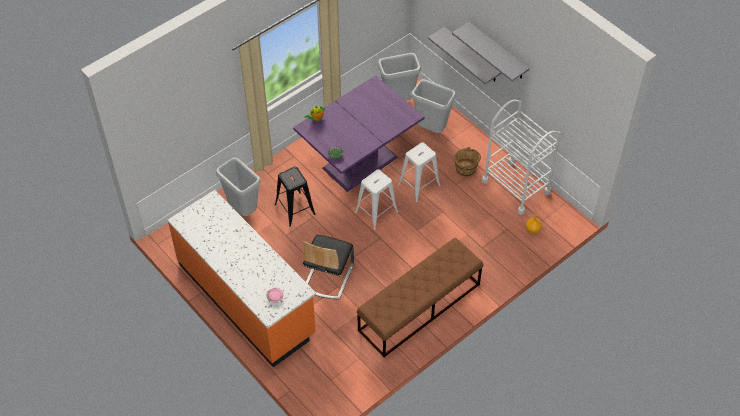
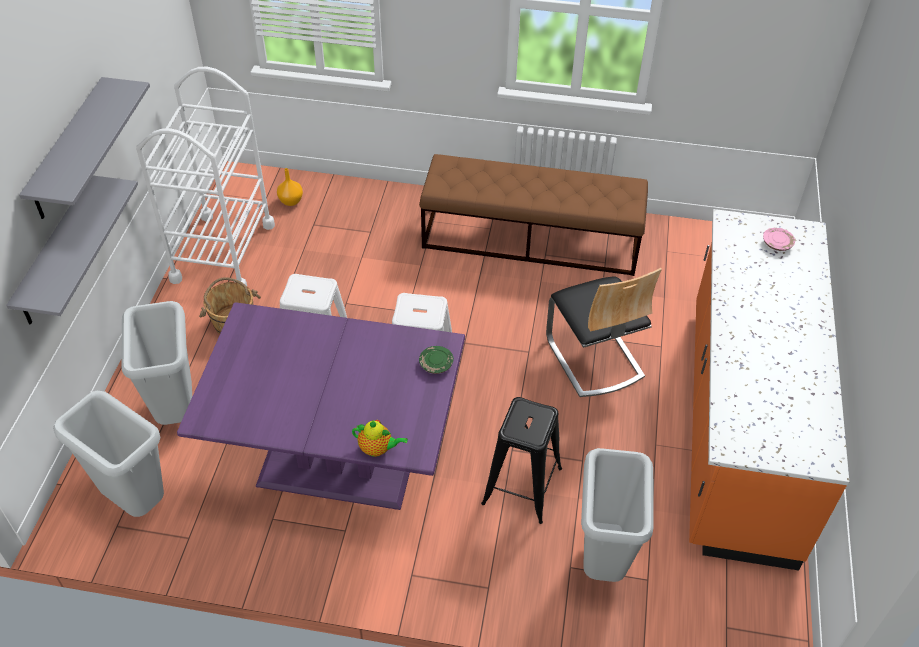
camera: 130 degrees left, 5 degrees down
(328, 277) = (594, 358): chair -> chair turned 90 degrees clockwise

